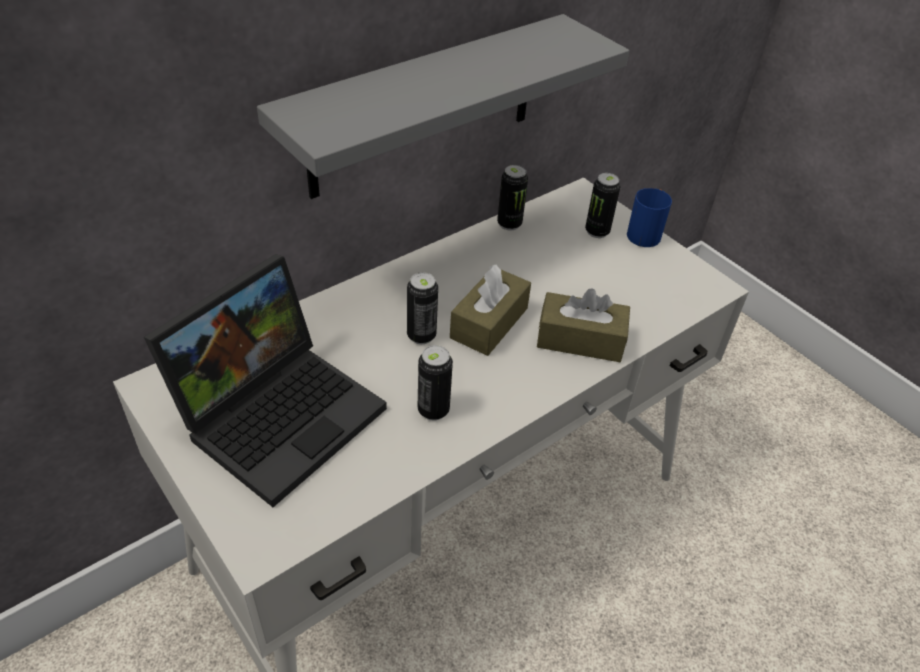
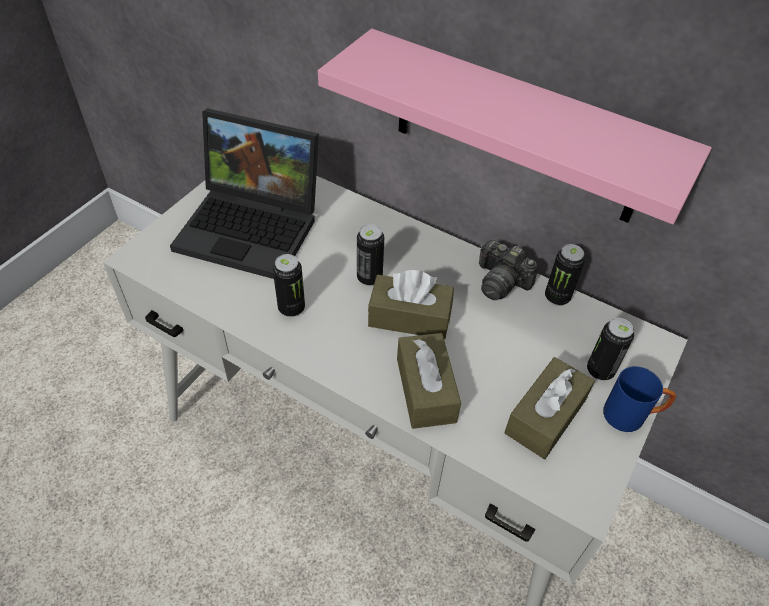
camera: 70 degrees right, 5 degrees up
(424, 107) = (517, 130): grey shelf -> pink shelf
(474, 249) = (501, 281): none -> camera
(632, 278) = (545, 416): none -> brown tissue box

